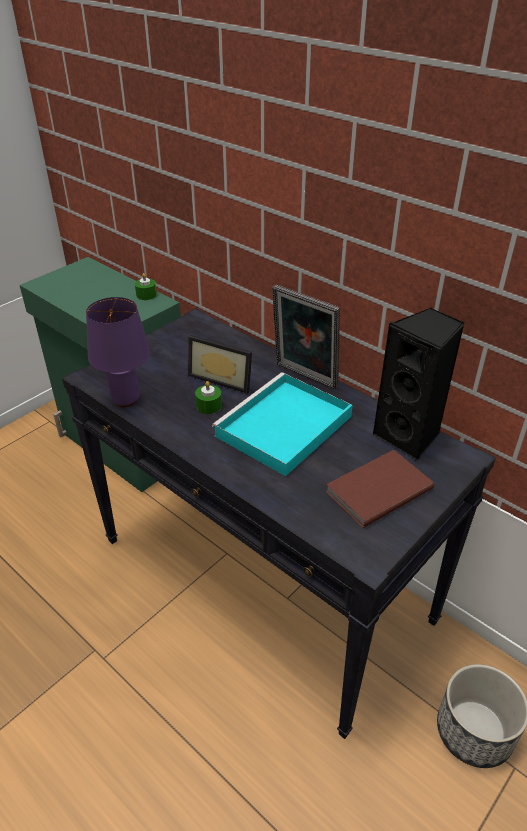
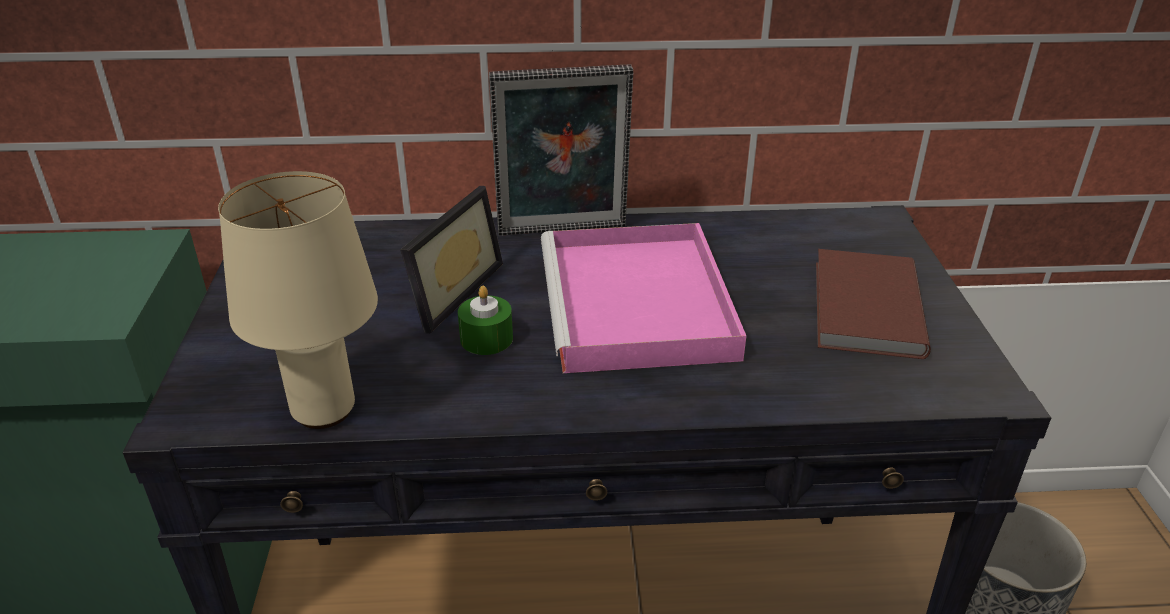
camera: 45 degrees left, 5 degrees down
(126, 399) = (323, 409): purple table lamp -> beige table lamp
(146, 295) = (102, 244): green candle -> none
(223, 378) = (446, 291): picture frame -> picture frame turned 45 degrees counterclockwise
(282, 428) = (639, 306): turquoise tray -> pink tray
(409, 437) = (795, 232): black speaker -> none

